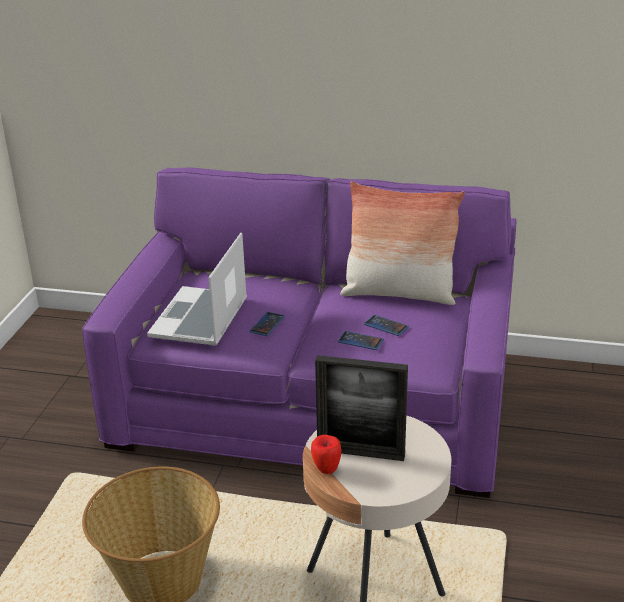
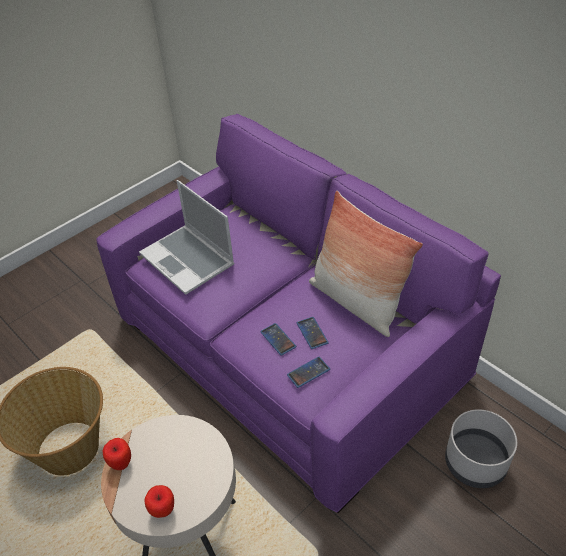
camera: 35 degrees right, 15 degrees up
(200, 319) = (189, 260): laptop -> laptop turned 90 degrees counterclockwise
(267, 324) = (228, 287): phone -> phone (308, 372)
(361, 453) = (159, 461): picture frame -> none
(407, 480) = (163, 511): none -> apple
(563, 412) = (476, 463): none -> grey planter

